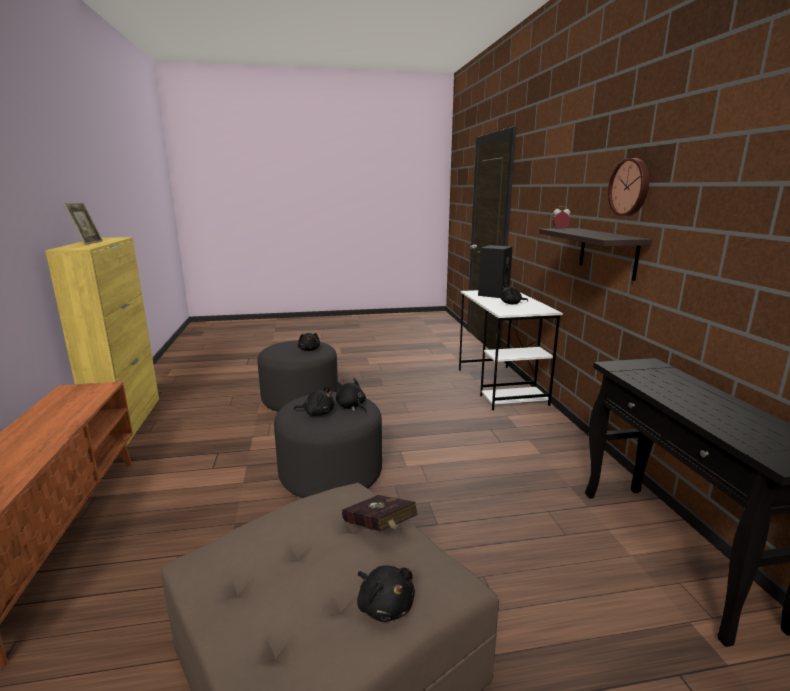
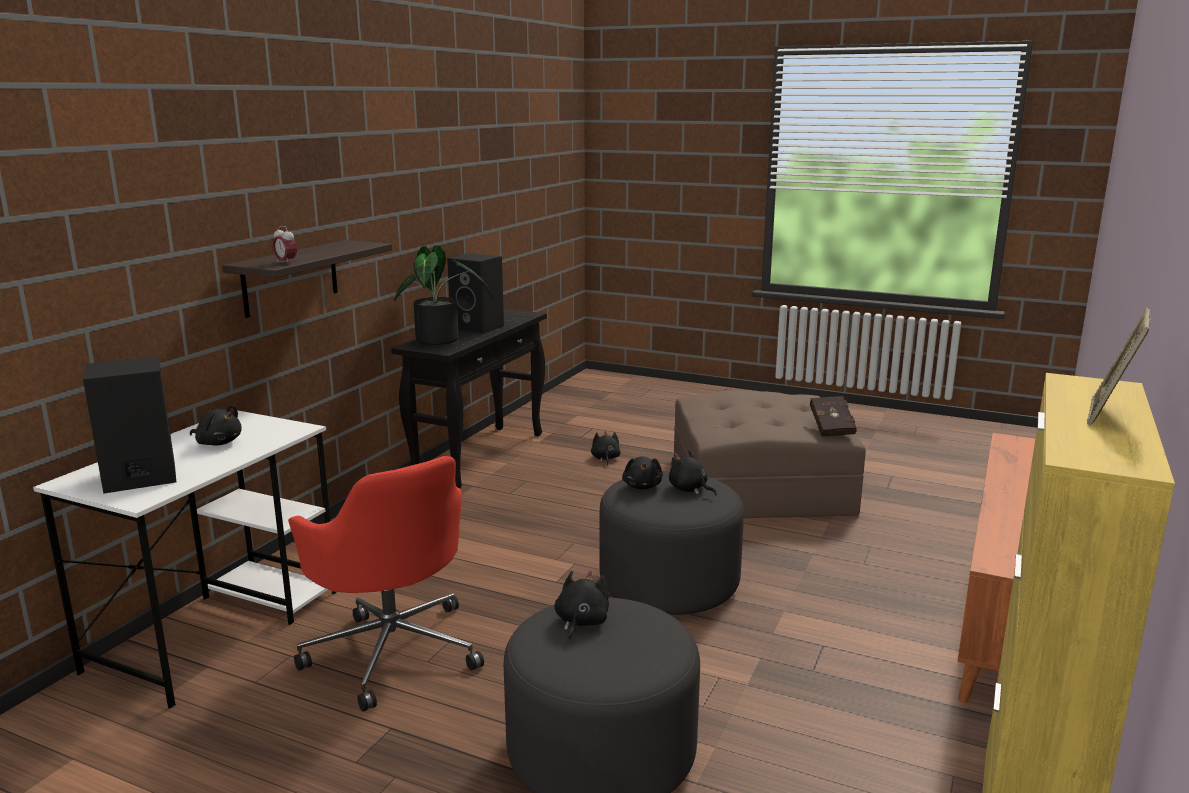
camera: 145 degrees left, 0 degrees up
(380, 530) = (716, 415): red book -> red book (831, 428)
(384, 605) = (742, 396): black plush toy -> black plush toy (605, 458)
(423, 401) = (393, 650): none -> red office chair
(630, 187) = (302, 188): wall clock -> none
(658, 375) = (442, 340): none -> potted plant
(712, 406) = (479, 327): none -> black speaker

